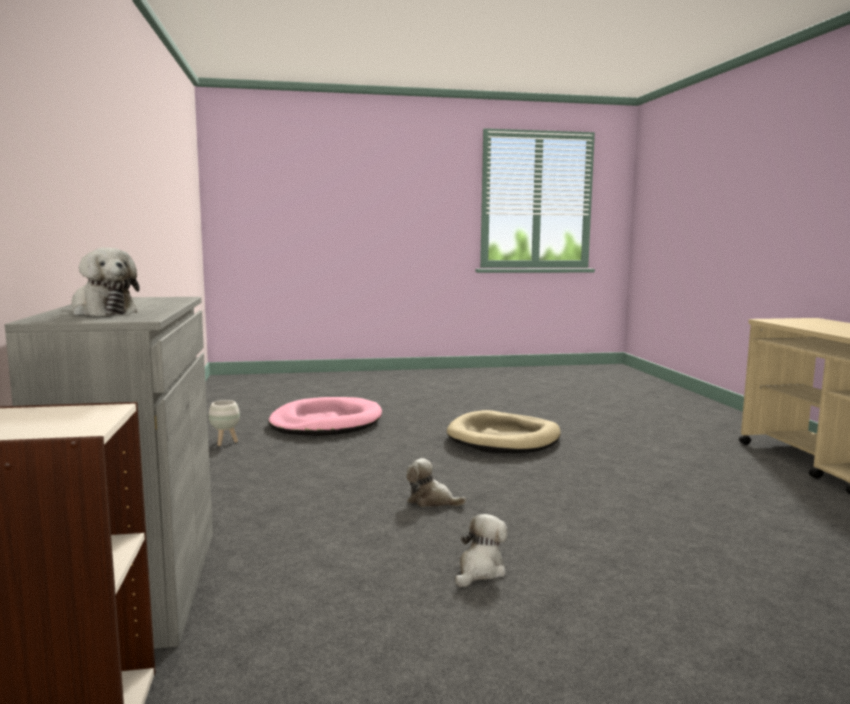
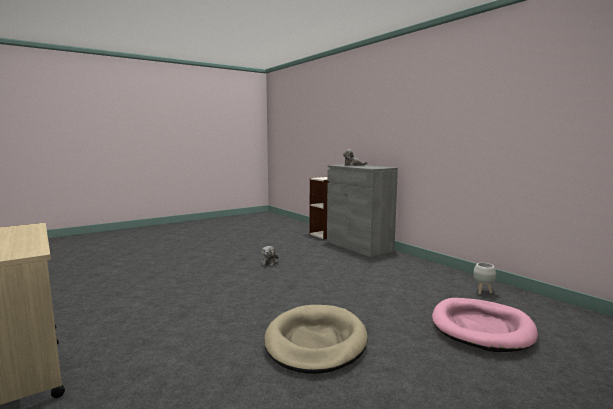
camera: 155 degrees right, 0 degrees up
(431, 501) = (311, 280): plush toy -> none

